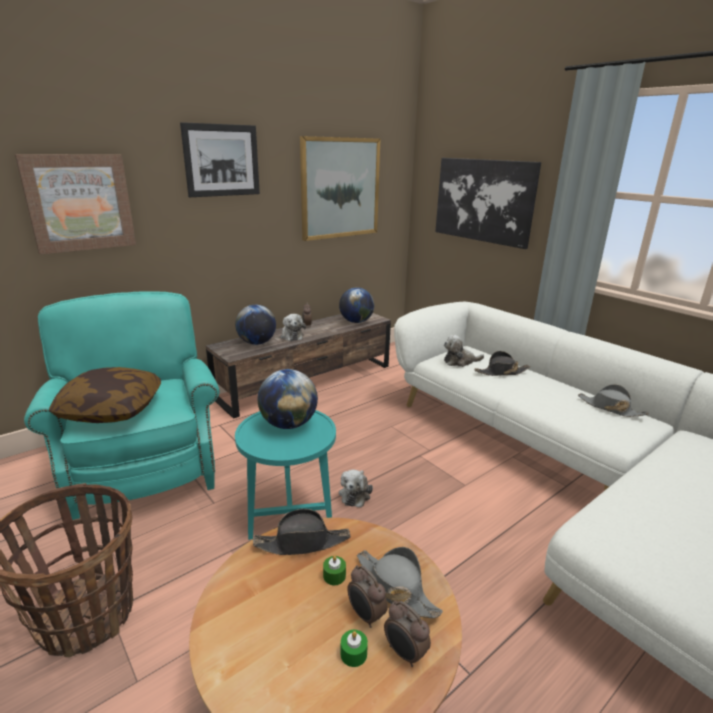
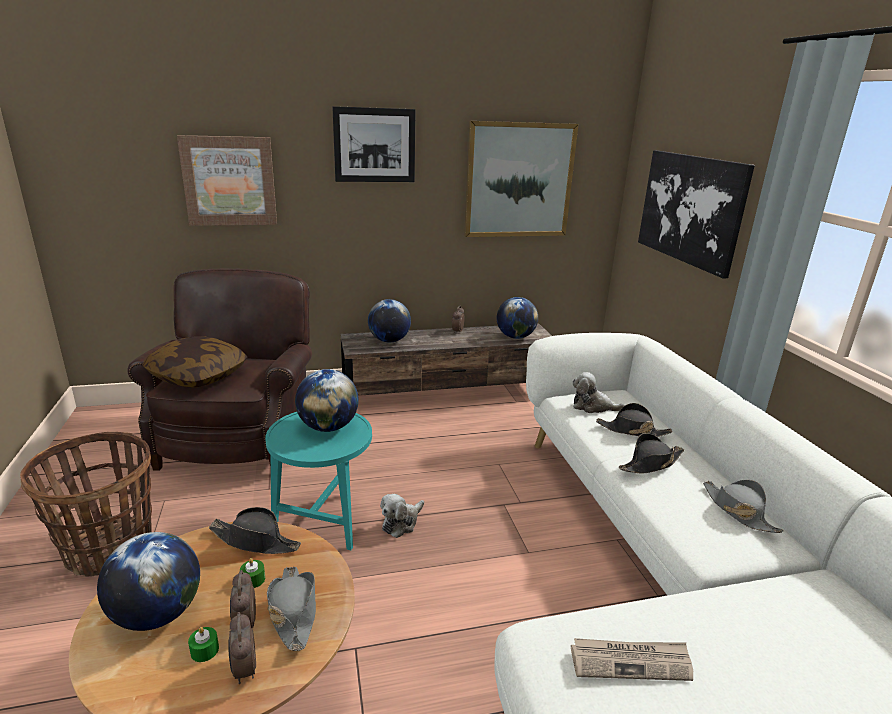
camera: 25 degrees right, 0 degrees up
(143, 465) = (239, 437): turquoise armchair -> brown armchair
(276, 642) = (157, 614): none -> globe
(291, 336) = (430, 339): plush toy -> none
(534, 391) = (650, 463): none -> black hat
(657, 524) = (631, 661): none -> newspaper

